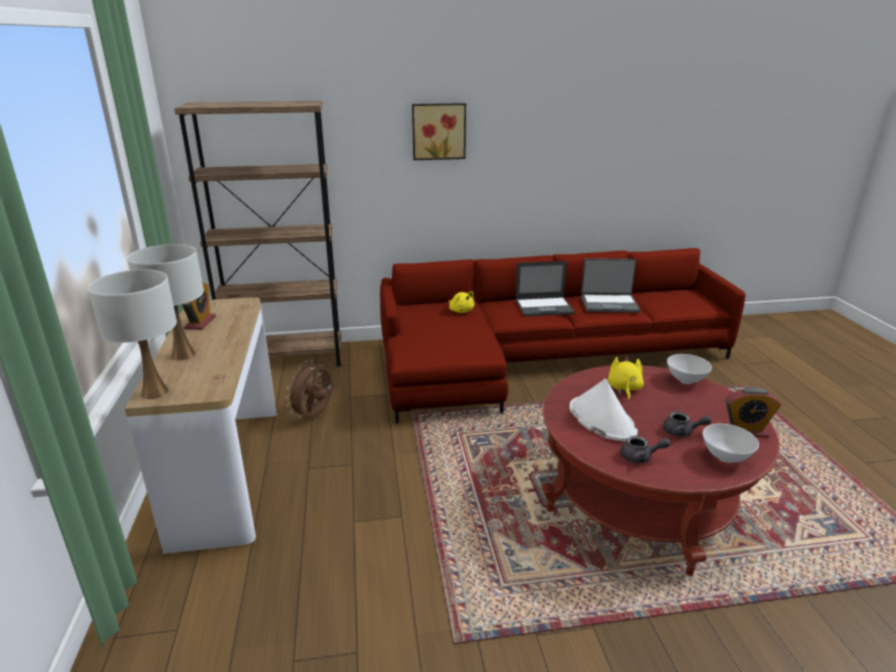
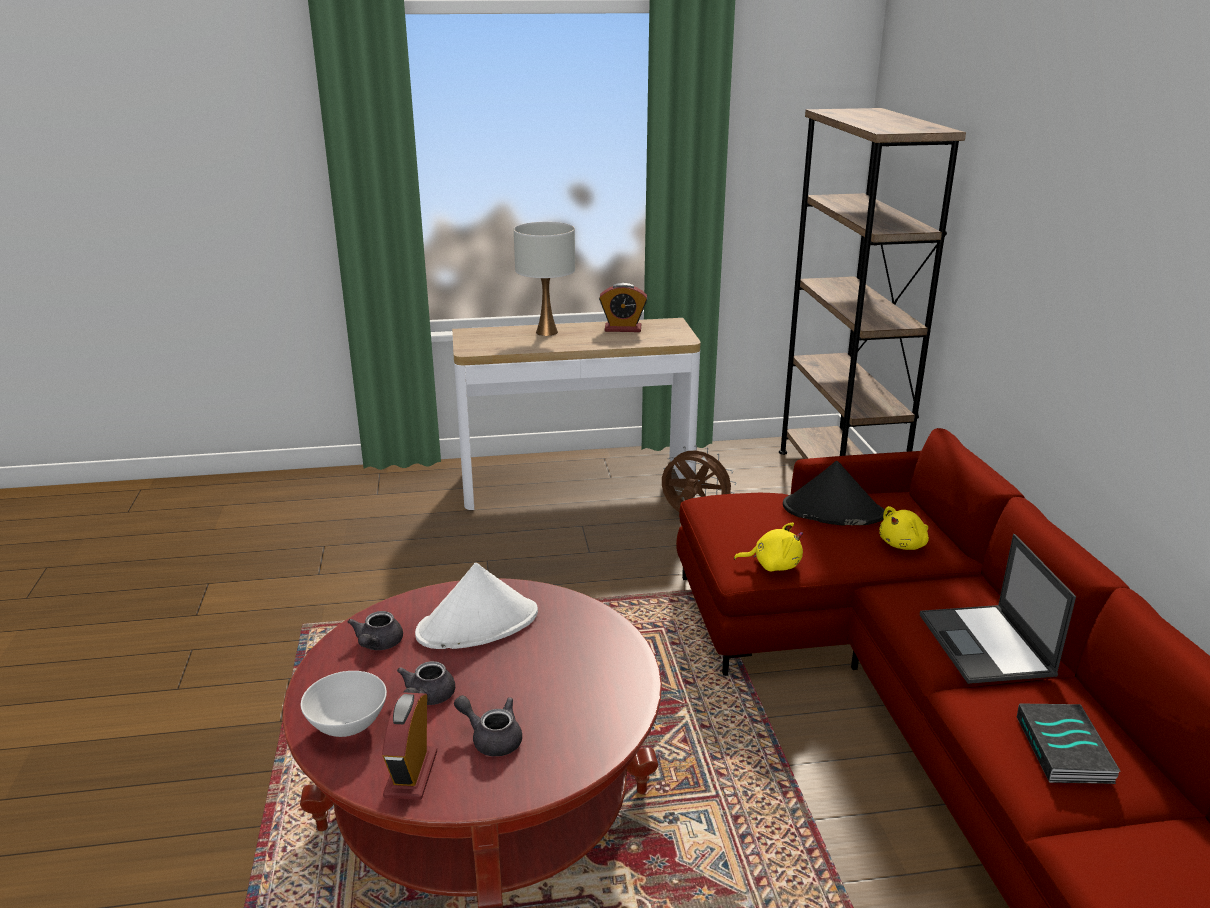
camera: 90 degrees right, 0 degrees up
(155, 392) = (475, 333): white table lamp -> none
(427, 322) = (832, 511): none -> black hat
(438, 131) = (1073, 229): picture -> none
(609, 304) = (1066, 750): laptop -> book
(624, 389) = (568, 660): yellow plush toy -> yellow plush toy (773, 565)
(685, 380) = (596, 743): white bowl -> none
(702, 409) = (492, 738): none -> grey teapot

